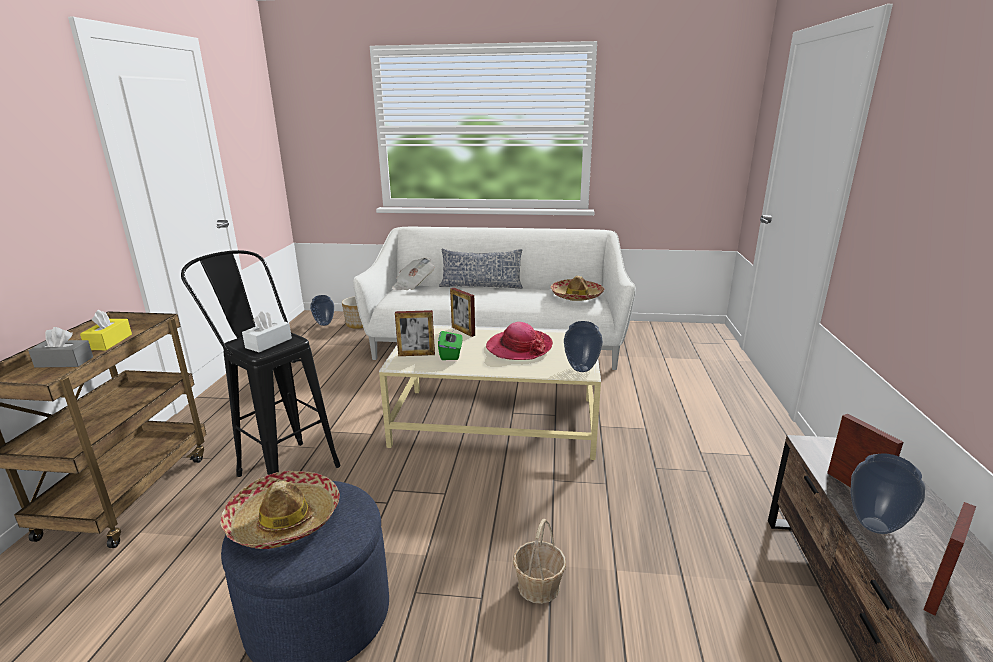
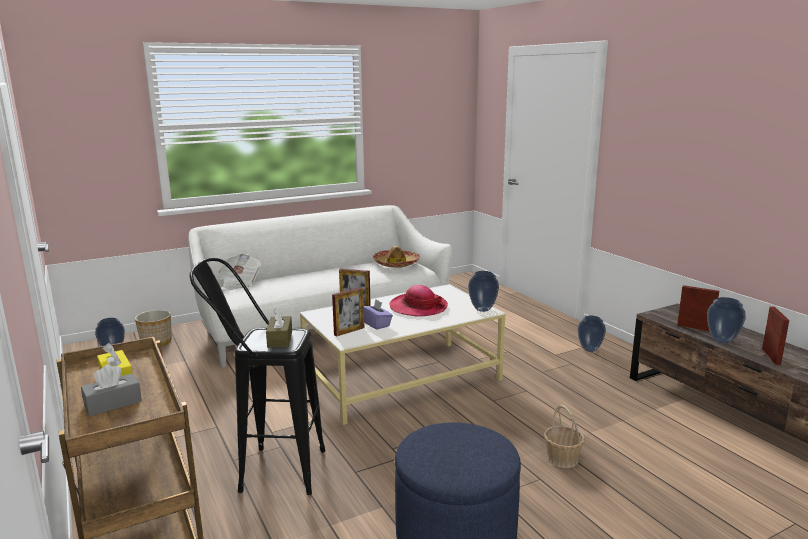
camera: 35 degrees left, 5 degrees down
(268, 343) = (280, 339): white tissue box -> brown tissue box
(284, 520) = (443, 454): hat -> none
(451, 354) = (376, 324): green tissue box -> purple tissue box
(481, 286) = (303, 271): pillow -> none
(756, 461) = (589, 349): none -> vase

